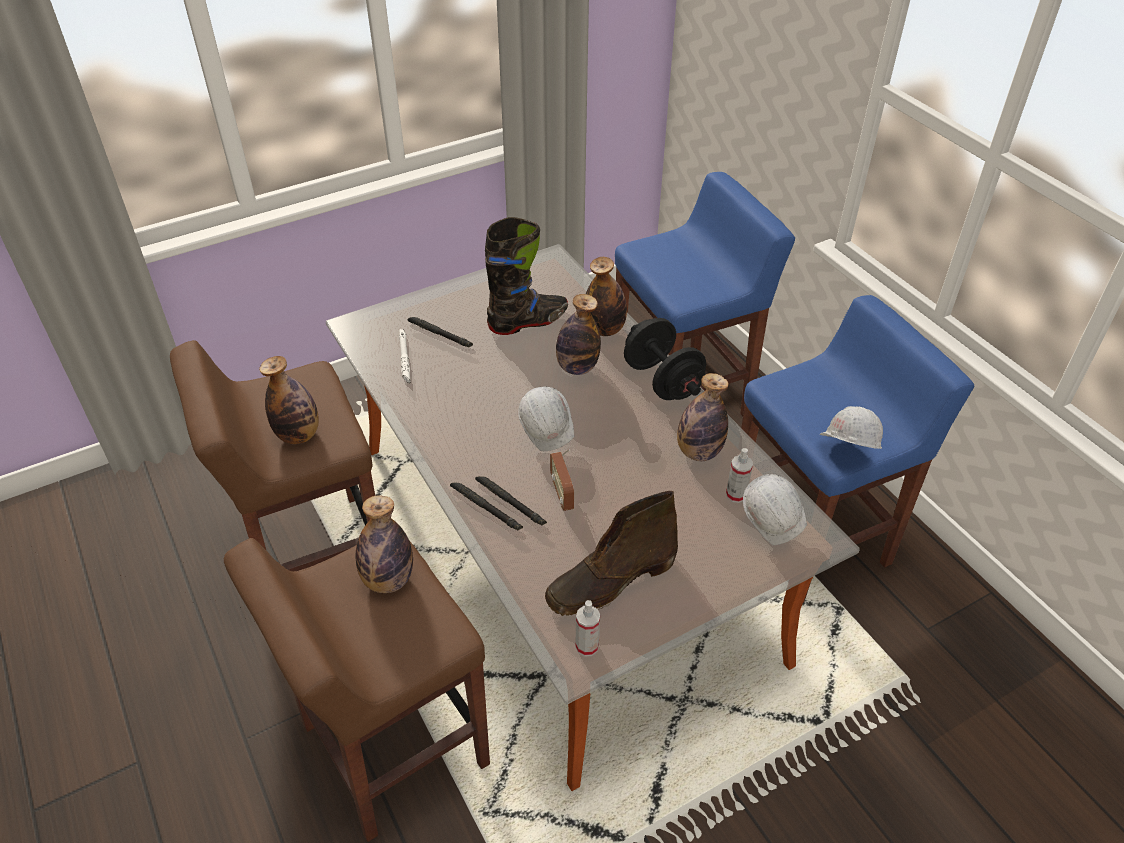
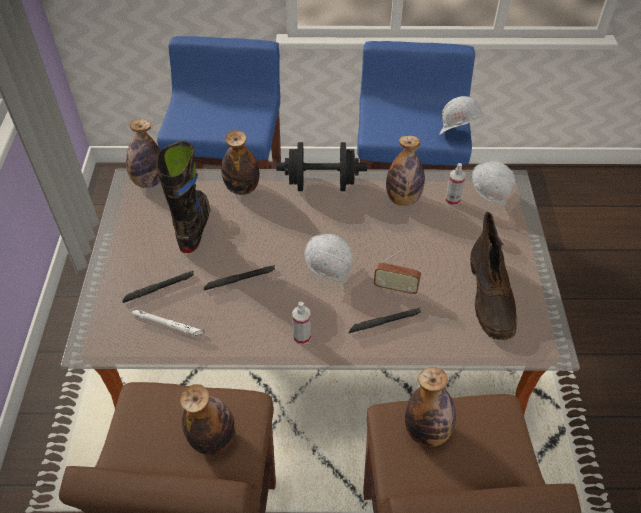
camera: 60 degrees left, 5 degrees up
(486, 508) = (380, 340): black flashlight -> black flashlight (240, 279)
(577, 367) = (271, 222): bottle -> bottle (149, 181)
(587, 646) = (540, 335): spray bottle -> spray bottle (302, 337)

